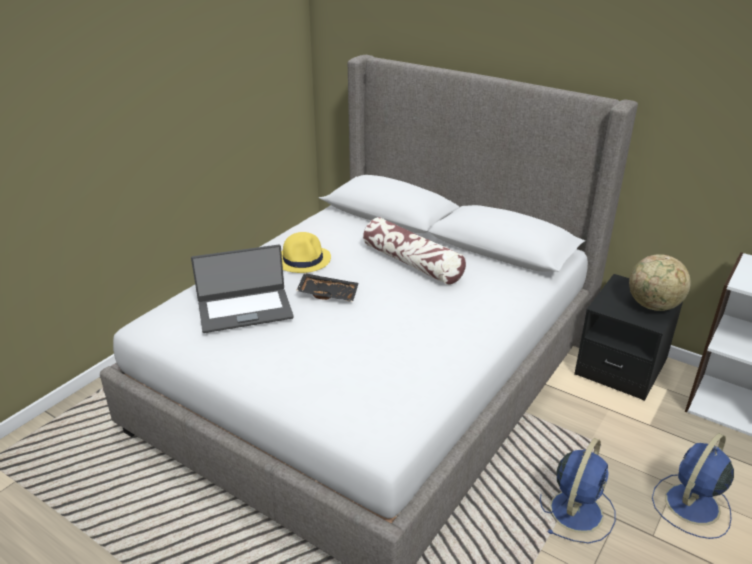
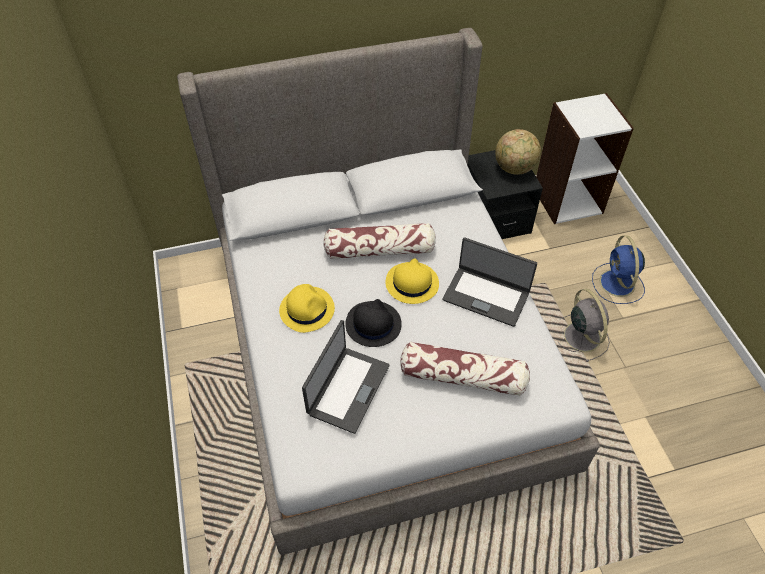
camera: 50 degrees left, 20 degrees up
(328, 293) = (372, 324): black tray -> black hat
(332, 365) = (463, 377): none -> pillow
(399, 292) = (411, 283): none -> yellow hat
(446, 337) = (486, 295): none -> laptop
(576, 509) = (581, 335): blue fan -> grey fan

